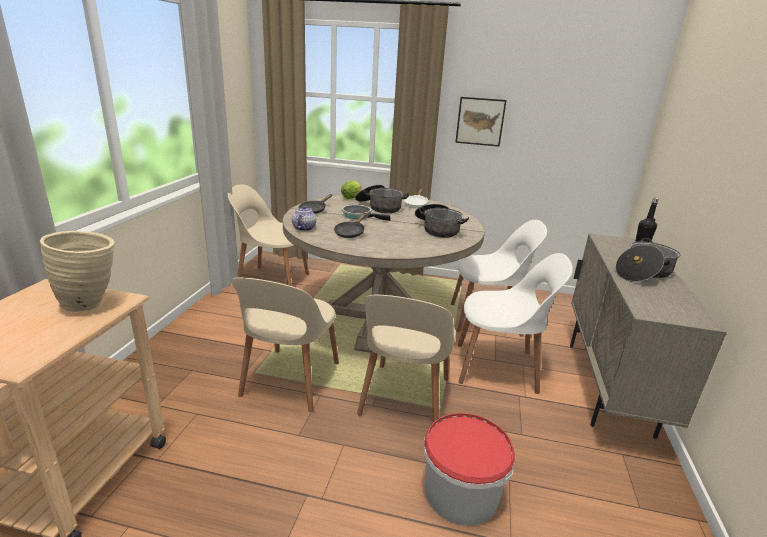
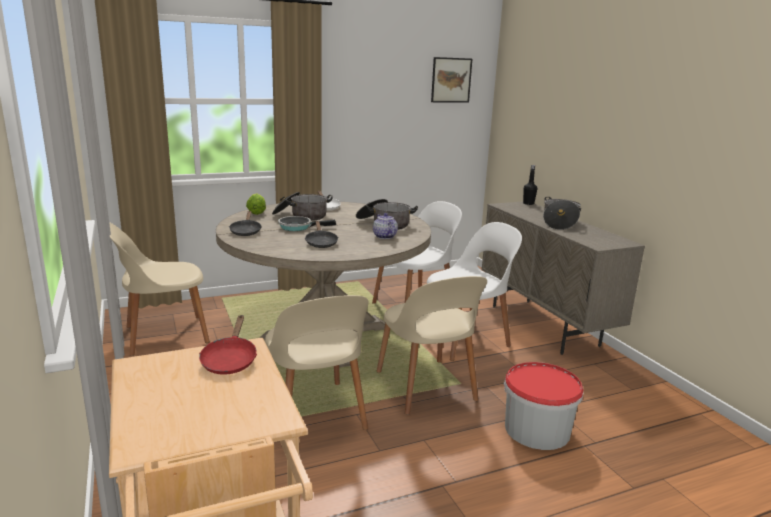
camera: 35 degrees left, 5 degrees down
(92, 305) = (230, 360): beige vase -> red frying pan
(304, 228) = (270, 249): teapot -> teapot (384, 236)
(480, 121) = (356, 116): picture -> picture (451, 80)

